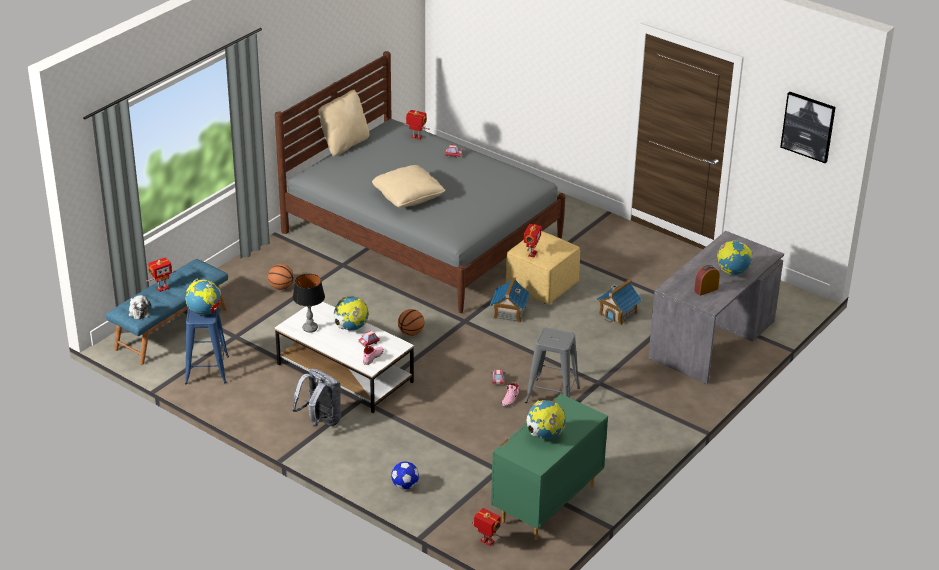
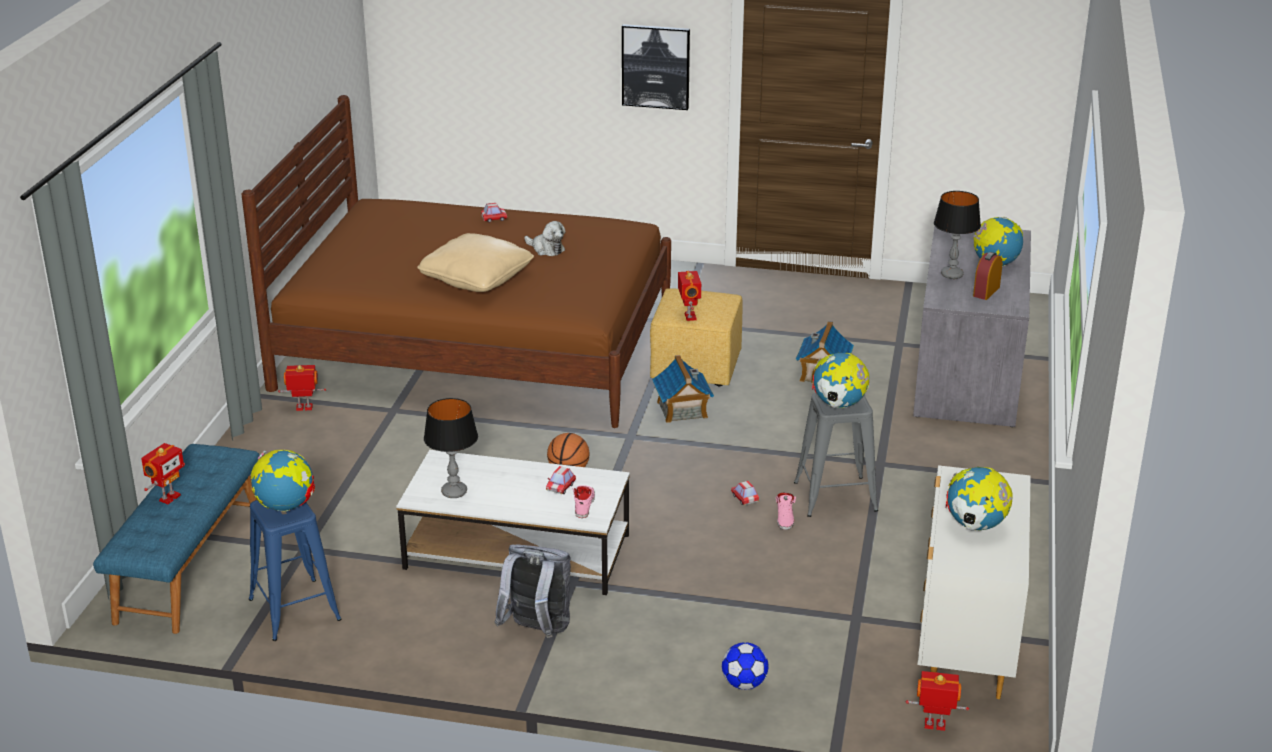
camera: 25 degrees left, 5 degrees down
(138, 312) = (153, 543): plush toy -> plush toy (546, 249)
(281, 287) = (324, 462): basketball -> none
(344, 145) = (325, 240): beige pillow -> none
(351, 328) = (516, 474): globe -> globe (838, 405)
(416, 137) = (422, 210): toy robot -> toy robot (304, 408)
(422, 235) = (477, 346): grey bed -> brown bed
(546, 504) = (965, 644): green dresser -> white dresser
(696, 272) = (952, 275): none -> table lamp
(808, 126) = (1013, 53): picture -> picture (656, 66)

